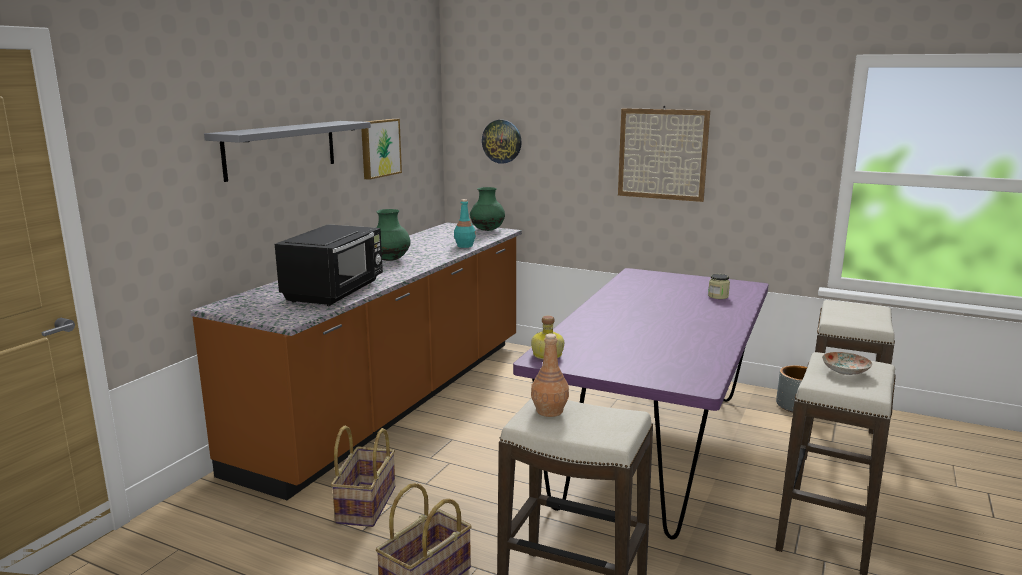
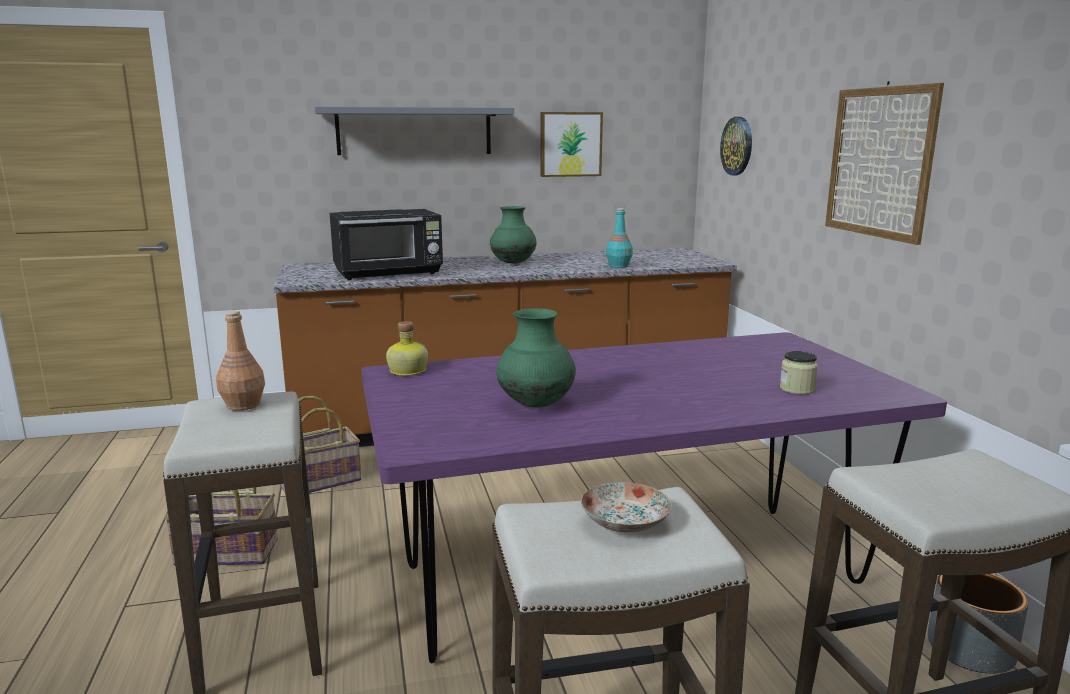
camera: 50 degrees right, 0 degrees up
(487, 230) = (696, 259): green vase -> green vase (536, 405)

